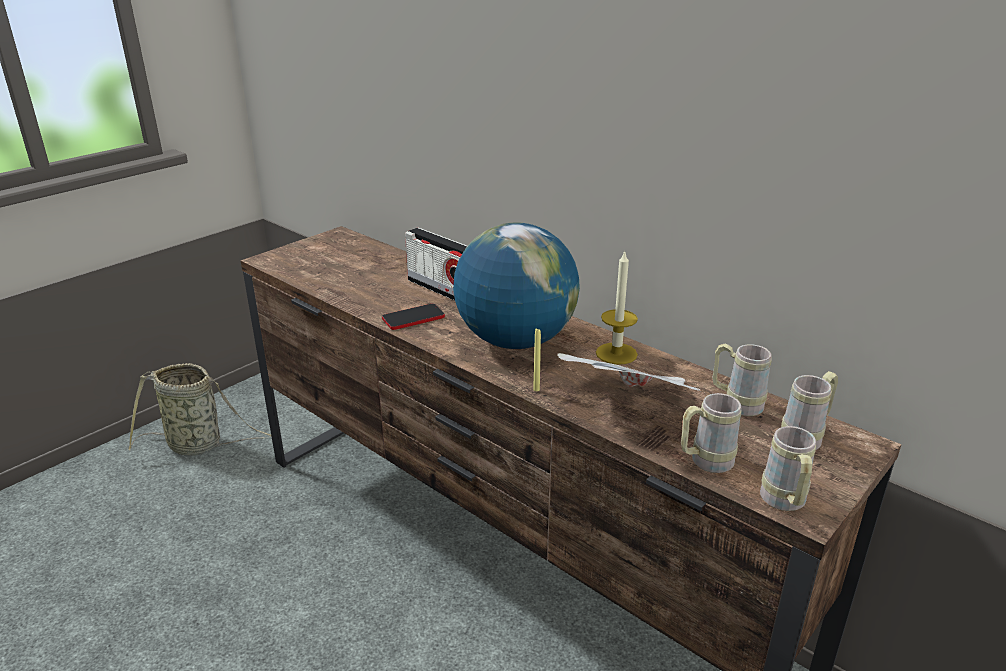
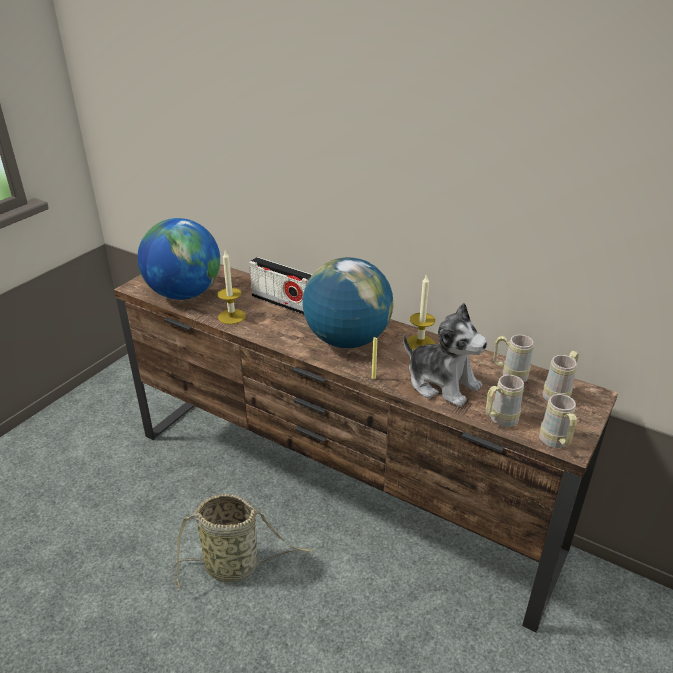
camera: 10 degrees left, 5 degrees up
(199, 445) = (79, 430): basket -> basket (236, 566)
(324, 271) = (184, 294): none -> globe
(373, 301) = (231, 316): none -> candle
(413, 318) = (267, 328): phone -> none
(632, 406) = (442, 383): newspaper -> plush toy

